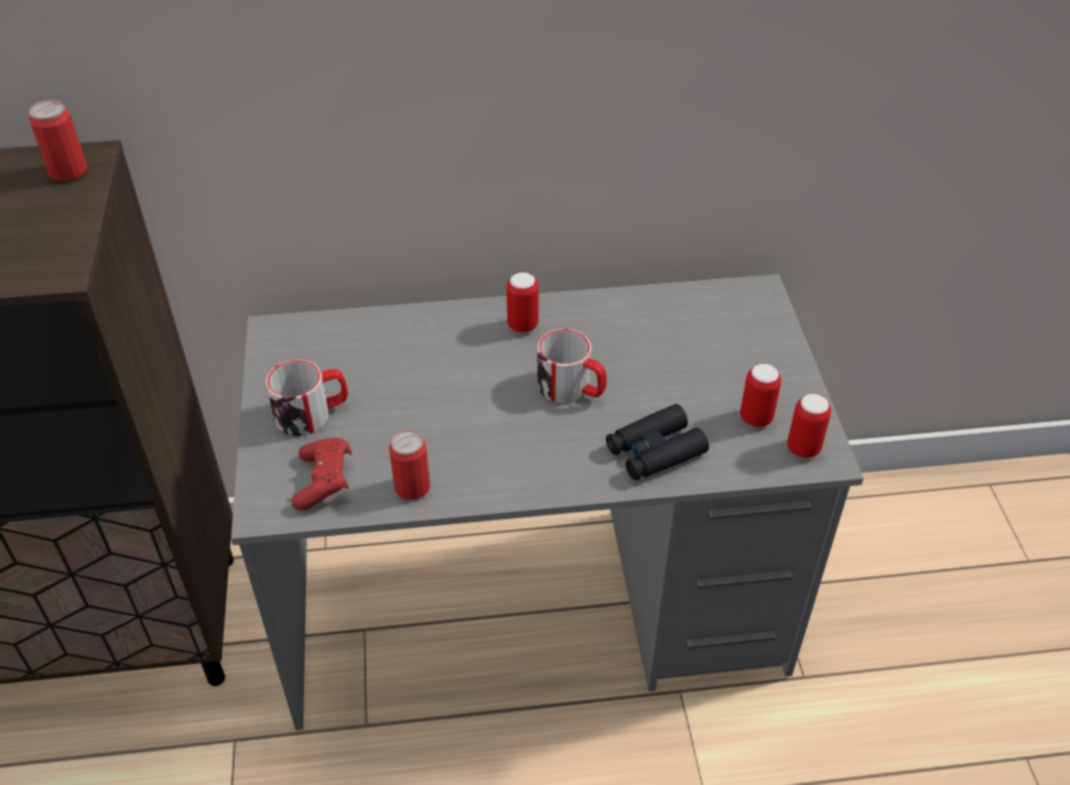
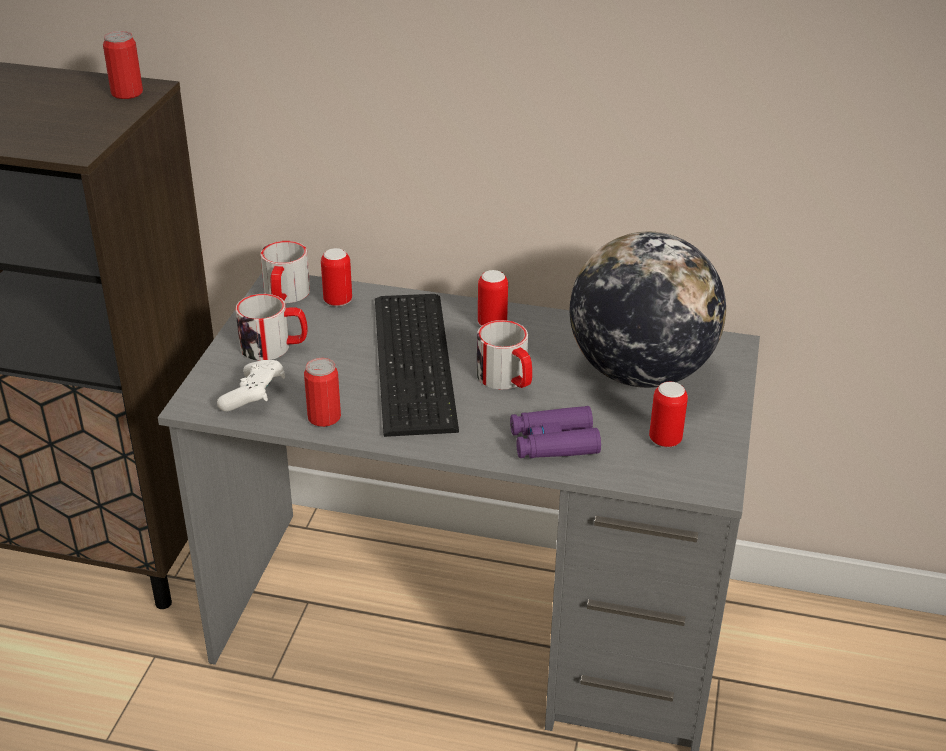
camera: 20 degrees right, 10 degrees down
(289, 345) = (285, 295): none -> mug
(324, 482) = (254, 396): red game controller -> white game controller
(471, 389) = (417, 360): none -> keyboard
(655, 451) = (553, 442): black binoculars -> purple binoculars
(693, 346) = (640, 373): none -> globe
(803, 448) = (696, 474): can -> can (338, 301)

